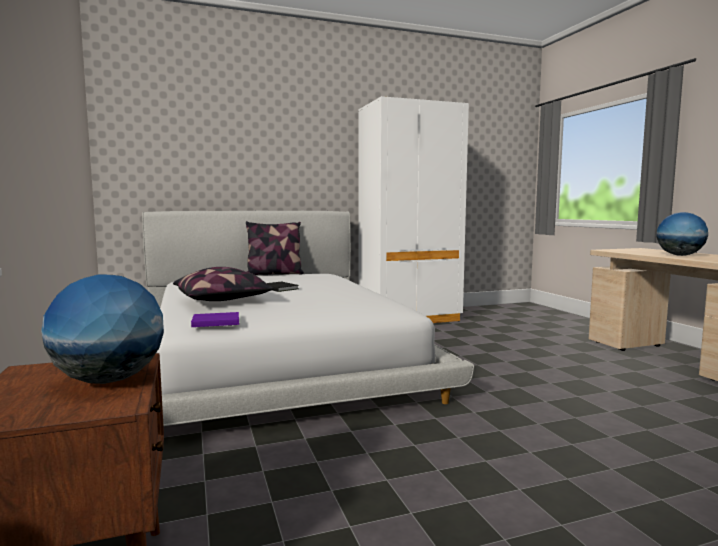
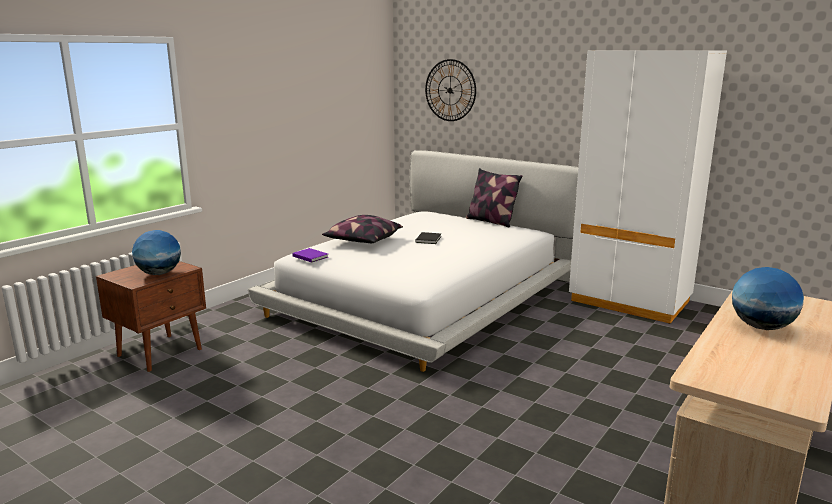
camera: 55 degrees right, 10 degrees up
(181, 142) = (450, 90): none -> wall clock

